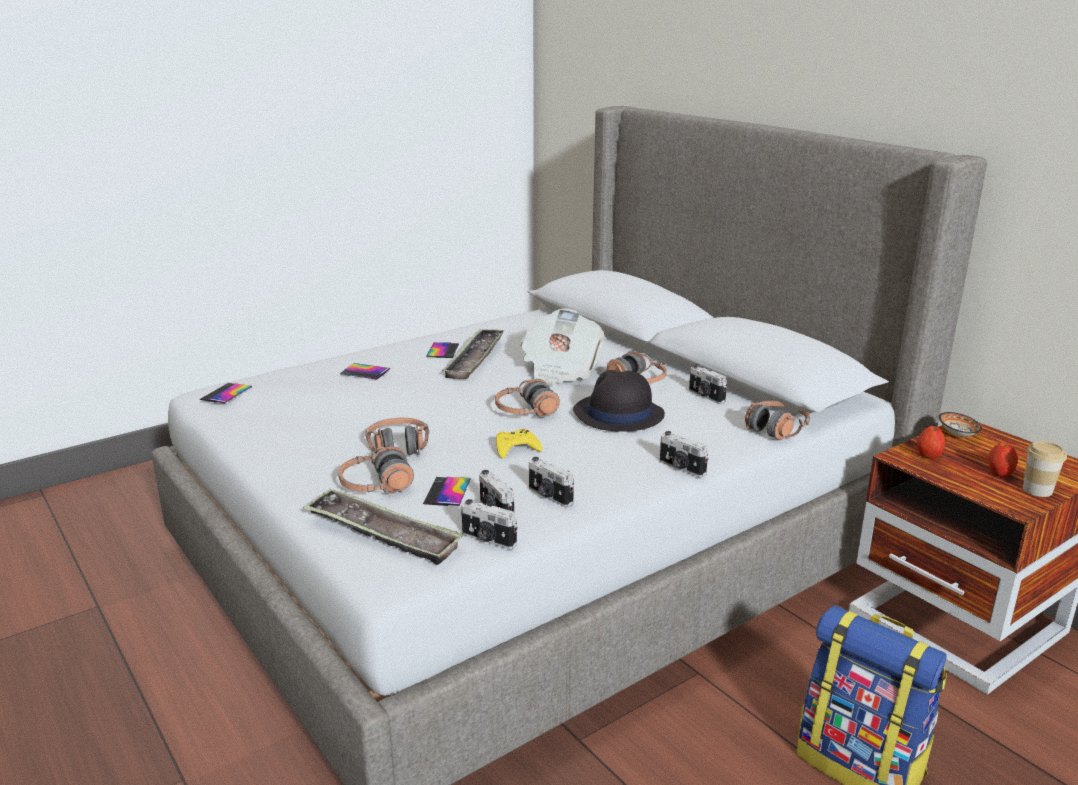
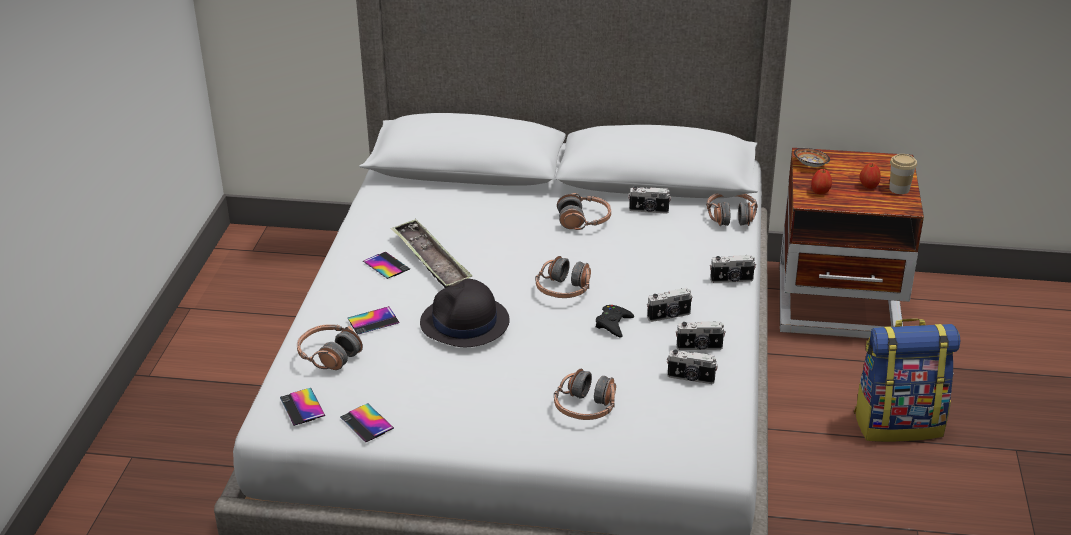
camera: 45 degrees left, 10 degrees up
(382, 533) = (661, 435): tray -> none
(398, 447) = (537, 370): headphones -> headphones (329, 355)
(447, 491) = (636, 383): phone -> phone (366, 423)
(488, 540) = (722, 399): camera -> camera (669, 316)
(516, 448) = (613, 324): yellow game controller -> black game controller
(560, 369) = (514, 237): newspaper -> none
(618, 414) = (624, 258): black hat -> black hat (464, 323)

